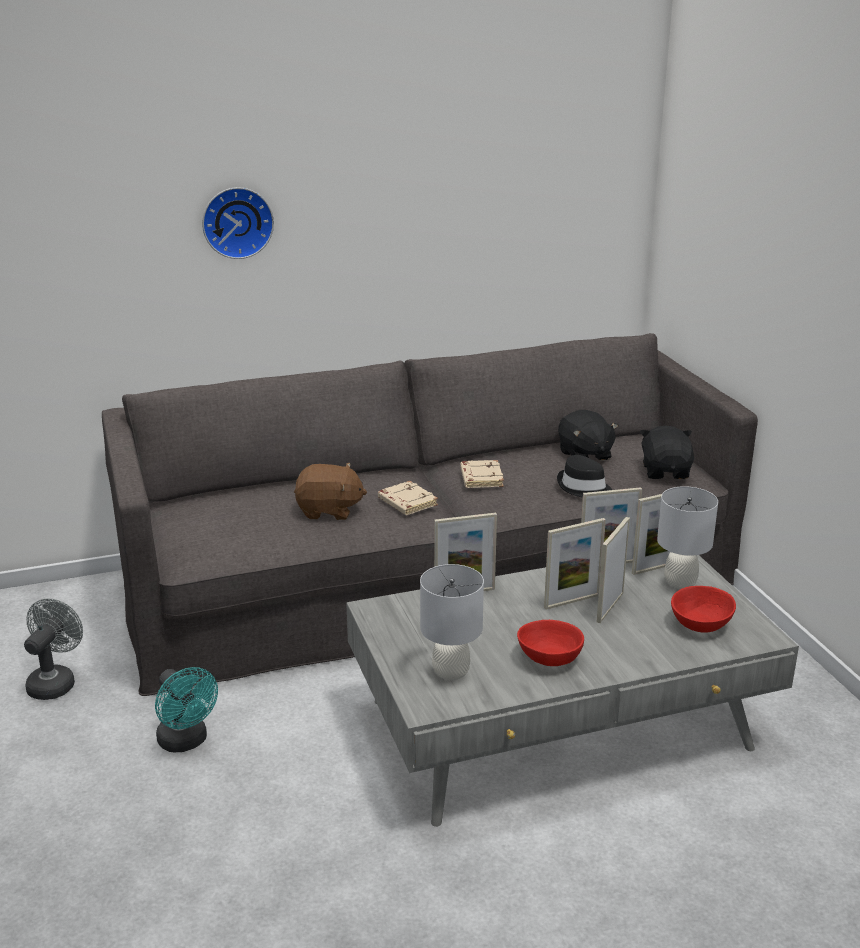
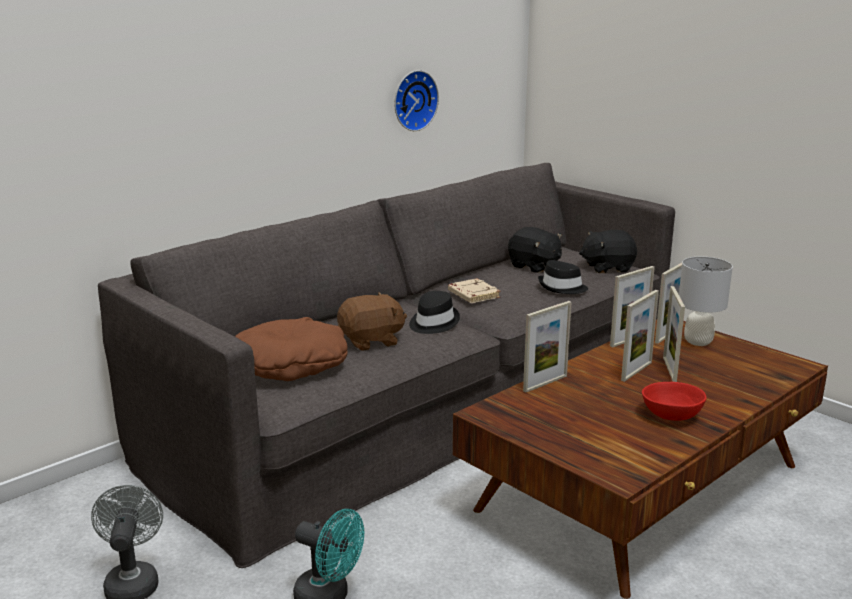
camera: 25 degrees left, 5 degrees down
(236, 519) = (291, 364): none -> brown pillow
(237, 222) = (218, 73): wall clock -> wall clock (413, 100)
(406, 502) = (433, 323): beige book -> black hat
(449, 674) = (608, 447): grey table lamp -> none
(560, 725) = (642, 487): grey coffee table -> brown coffee table
(666, 472) = (607, 268): black plush toy -> black plush toy turned 75 degrees counterclockwise
(700, 624) = (747, 366): red bowl -> none

